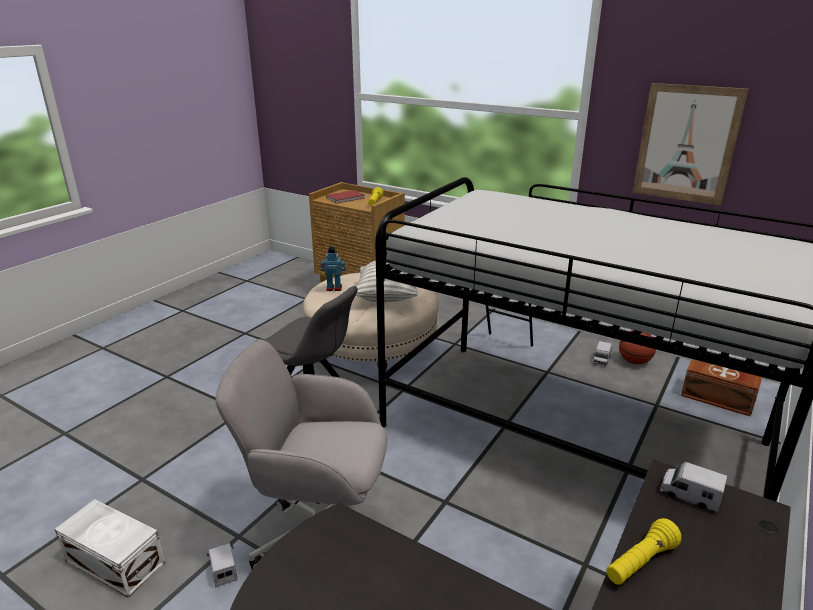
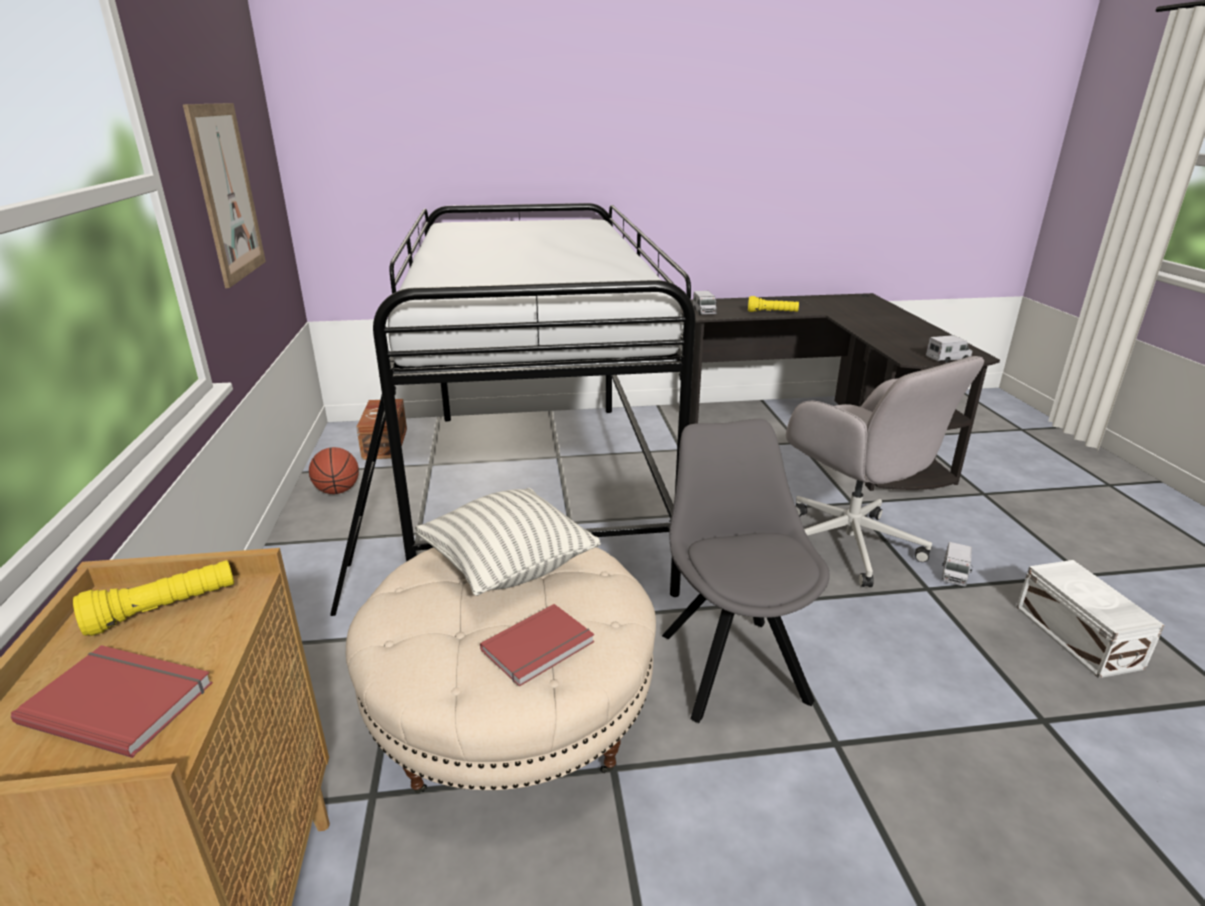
camera: 130 degrees left, 0 degrees up
(334, 288) = (540, 648): toy robot -> red book
(601, 360) = (351, 509): toy truck -> toy truck (948, 358)

